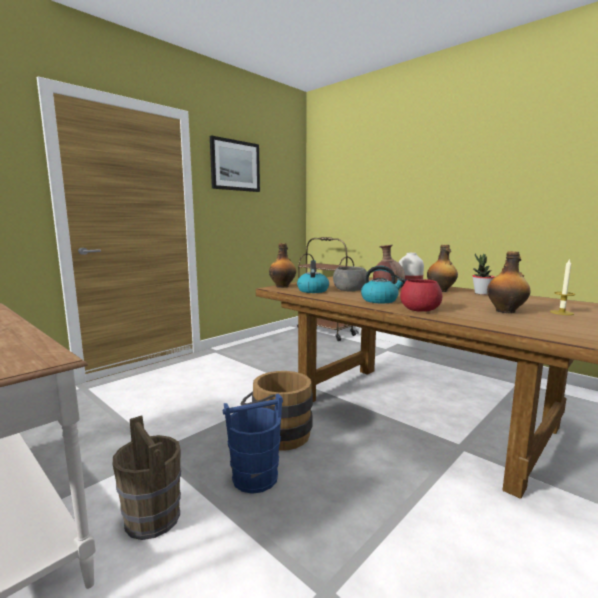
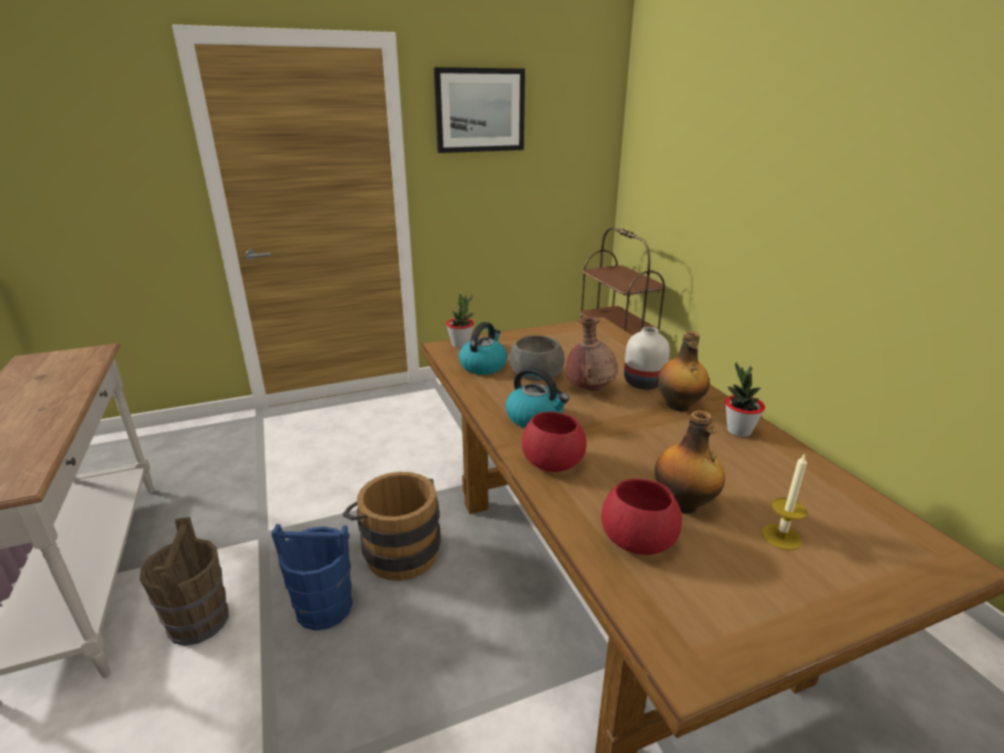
camera: 25 degrees right, 15 degrees up
(283, 286) = (461, 344): bottle -> potted plant
(509, 321) = (636, 538): none -> red bowl

